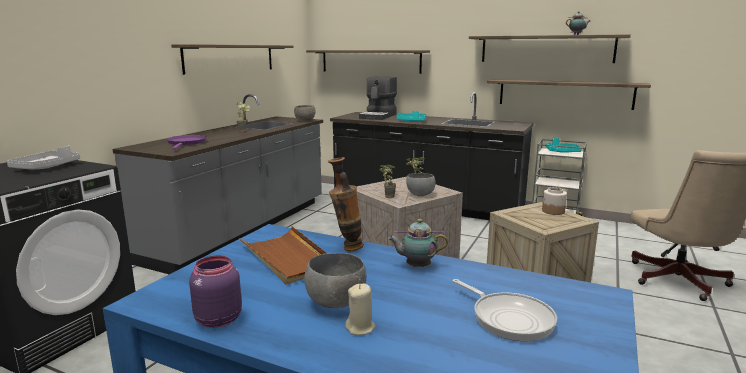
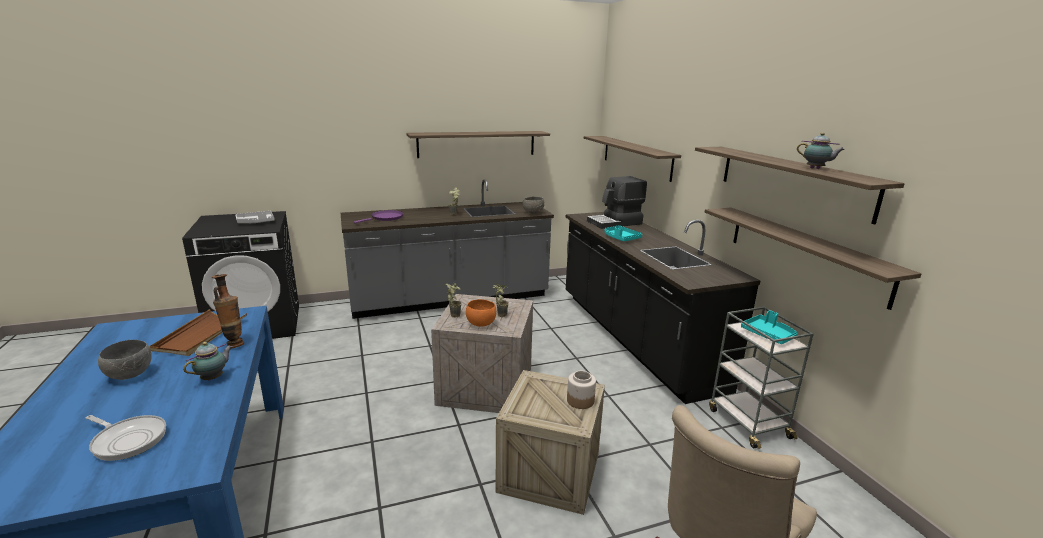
camera: 45 degrees right, 5 degrees up
(217, 320) = (90, 354): purple jar -> none
(360, 328) = (93, 395): beige candle -> none
(416, 266) = (214, 377): teapot -> teapot turned 75 degrees clockwise
(419, 195) = (480, 324): grey bowl -> orange bowl
(509, 318) = (128, 440): frying pan -> frying pan turned 75 degrees counterclockwise

